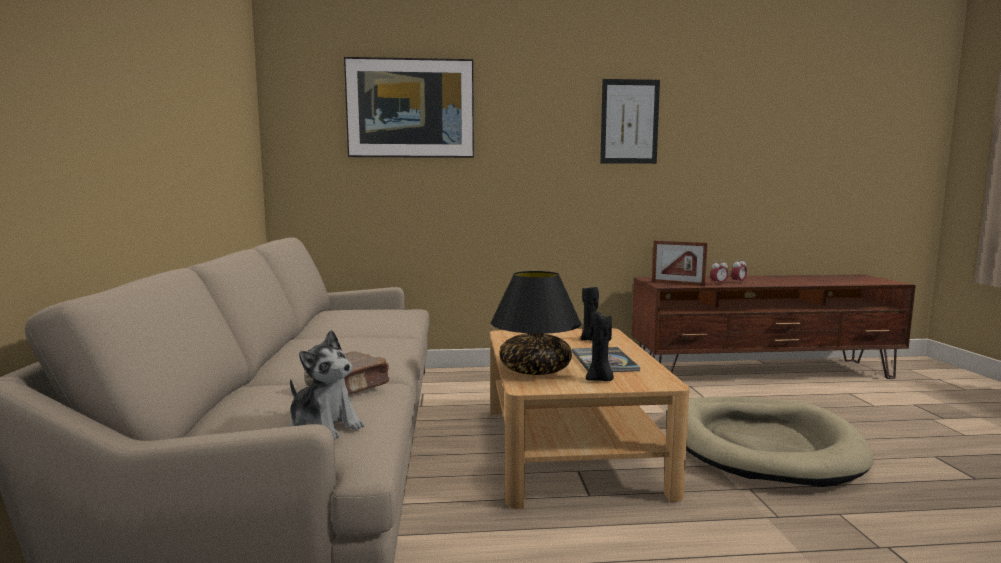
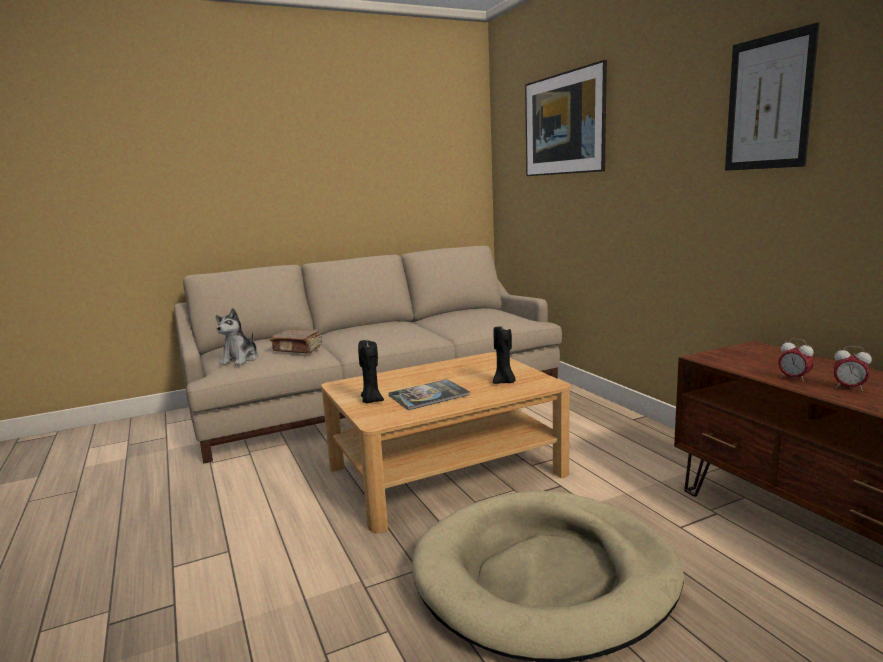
camera: 70 degrees right, 5 degrees up
(536, 370) = (383, 381): black table lamp -> none
(678, 284) = (738, 361): picture frame -> none

